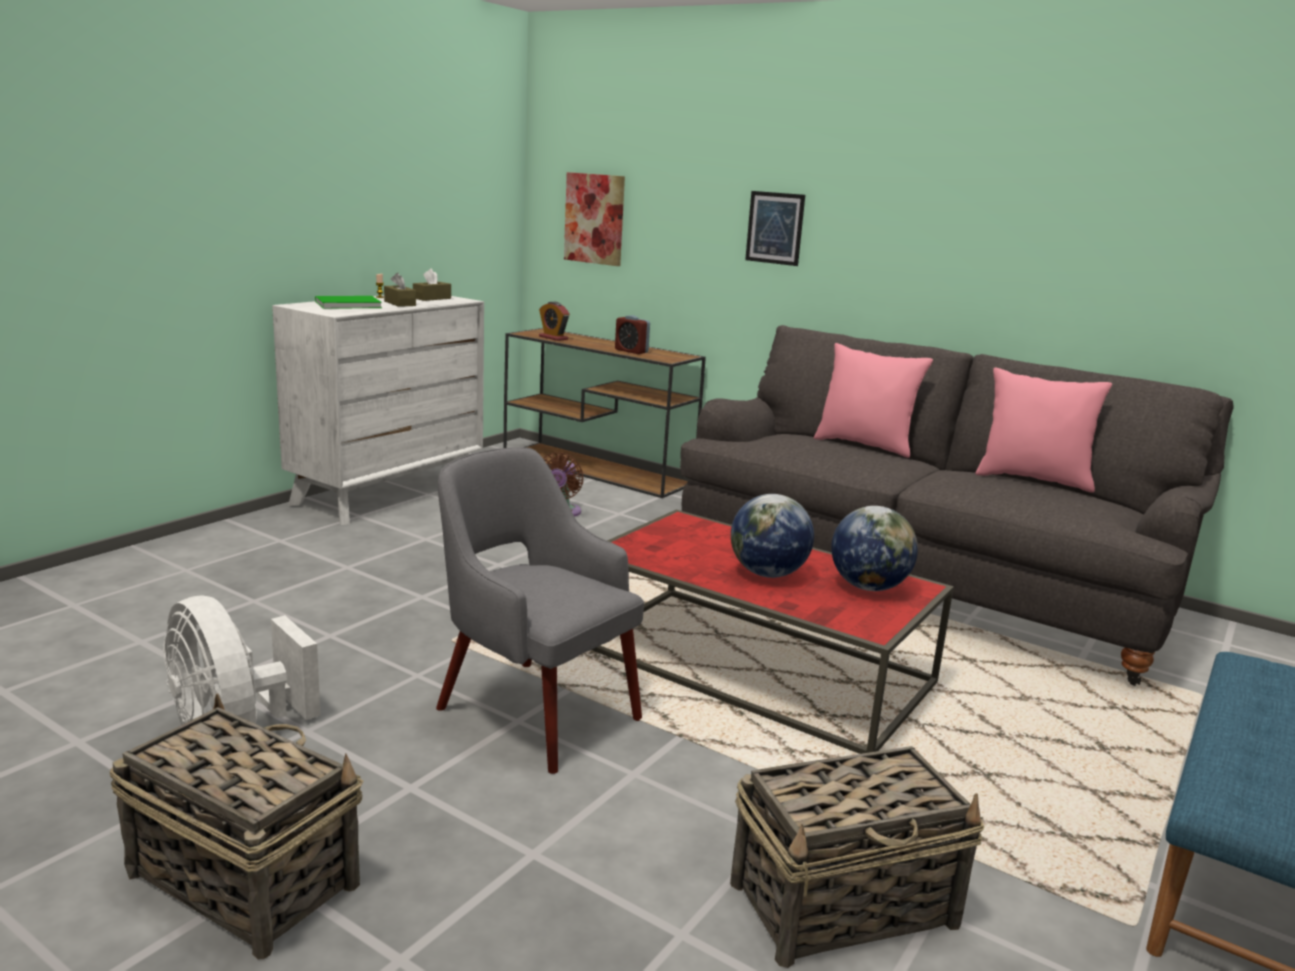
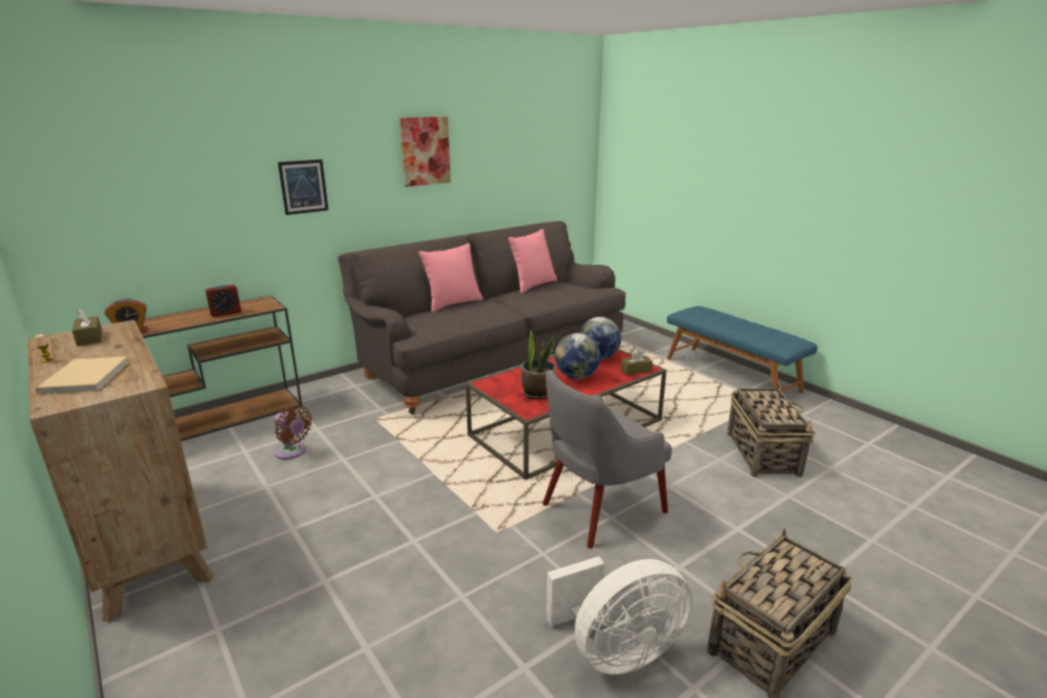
camera: 70 degrees left, 5 degrees up
(346, 304) = (82, 378): green book -> beige book
(388, 493) = (145, 543): white dresser -> brown dresser
(400, 303) = (107, 353): brown tissue box -> brown tissue box (636, 370)
(594, 219) = (110, 212): picture -> picture (425, 151)
(679, 551) = (537, 393): none -> potted plant

